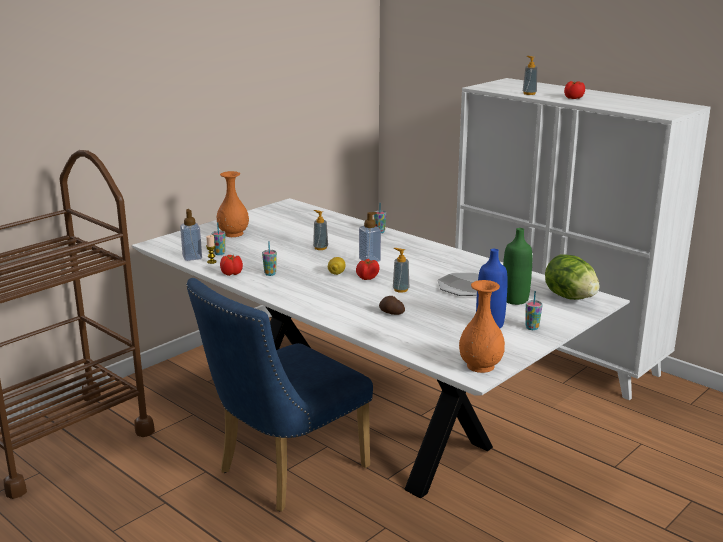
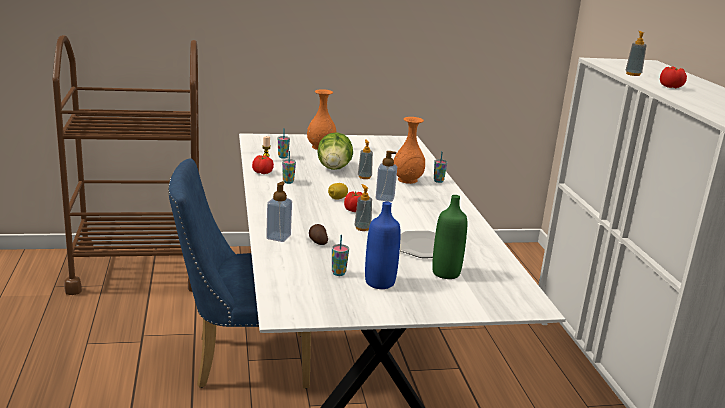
camera: 35 degrees right, 0 degrees up
(192, 257) = (259, 153): soap dispenser -> soap dispenser (278, 237)
(481, 366) = (301, 310): orange vase -> orange vase (407, 180)
(532, 328) = (412, 301): cup -> cup (338, 273)
(570, 297) = (505, 292): lettuce -> lettuce (334, 168)

